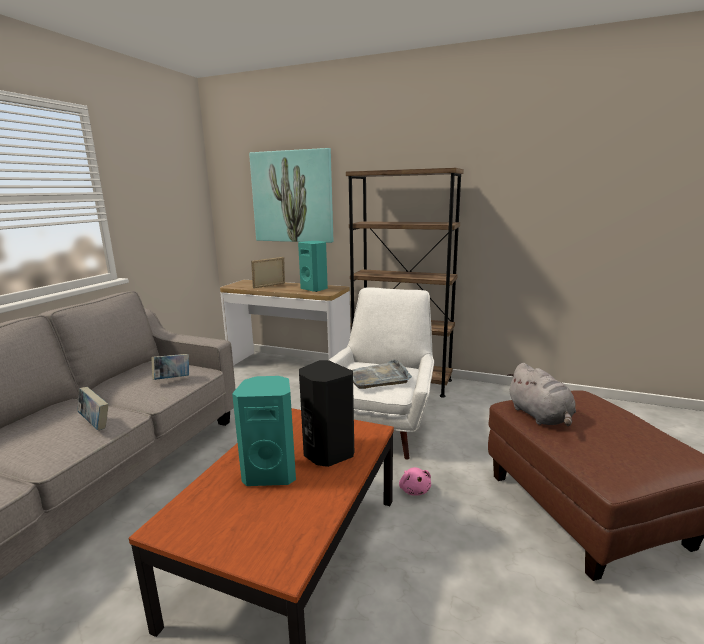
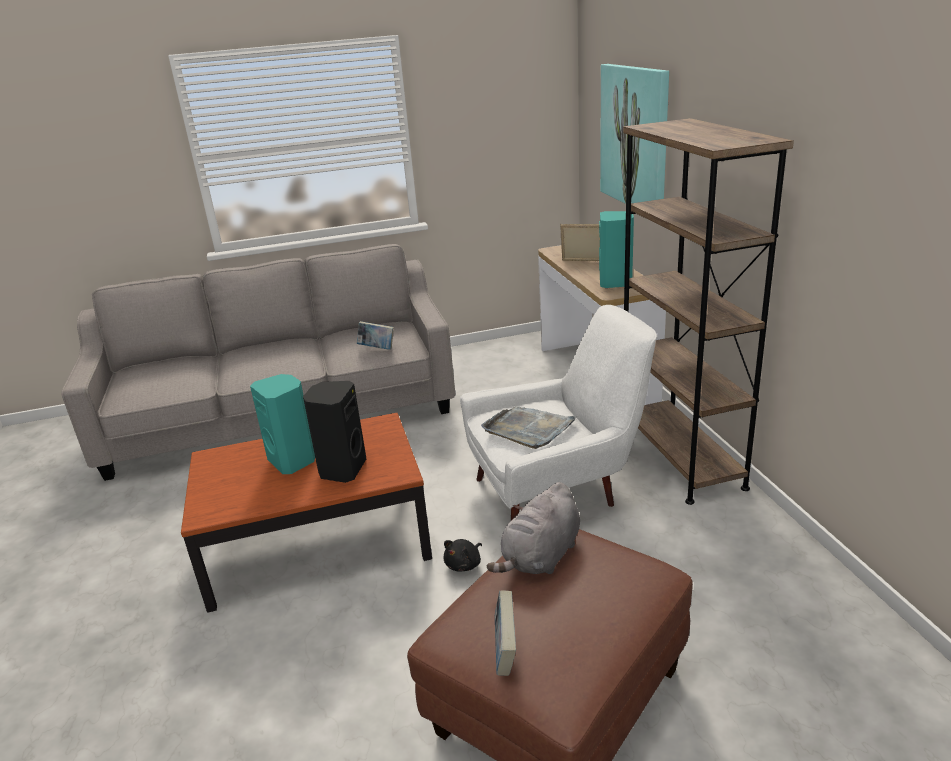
camera: 55 degrees right, 10 degrees up
(95, 423) = (284, 366): book -> book (505, 652)
(414, 489) = (464, 564): pink plush toy -> black plush toy

